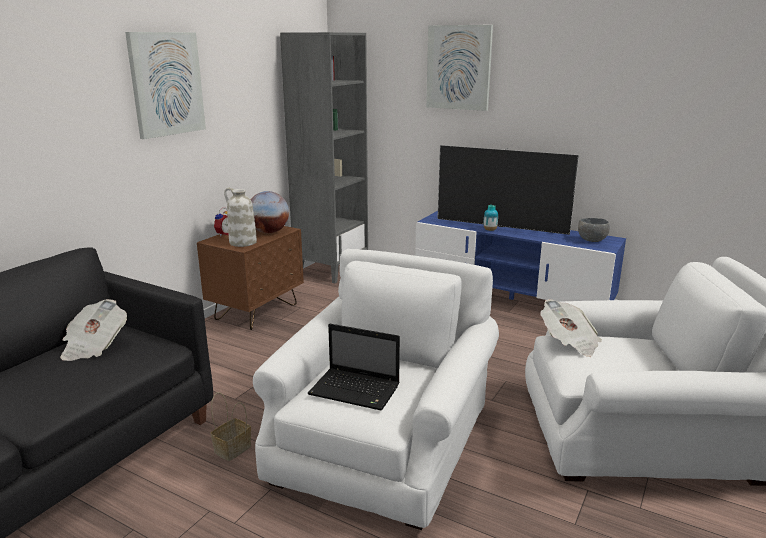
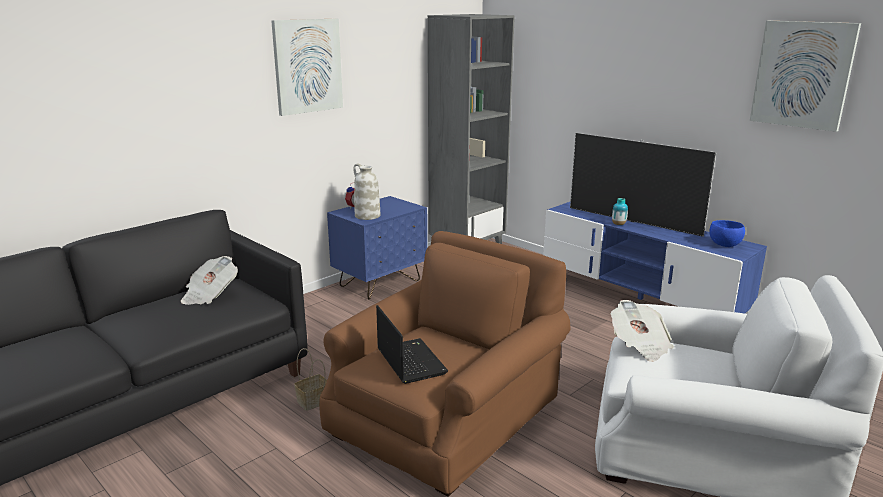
camera: 15 degrees right, 0 degrees up
(256, 312) = (380, 283): brown nightstand -> blue nightstand
(269, 232) = (396, 208): globe -> none
(356, 390) = (409, 361): laptop -> laptop turned 150 degrees counterclockwise
(381, 445) = (444, 419): white armchair -> brown armchair
(459, 67) = (604, 53): picture -> picture (802, 74)
(592, 241) = (725, 245): grey bowl -> blue bowl

